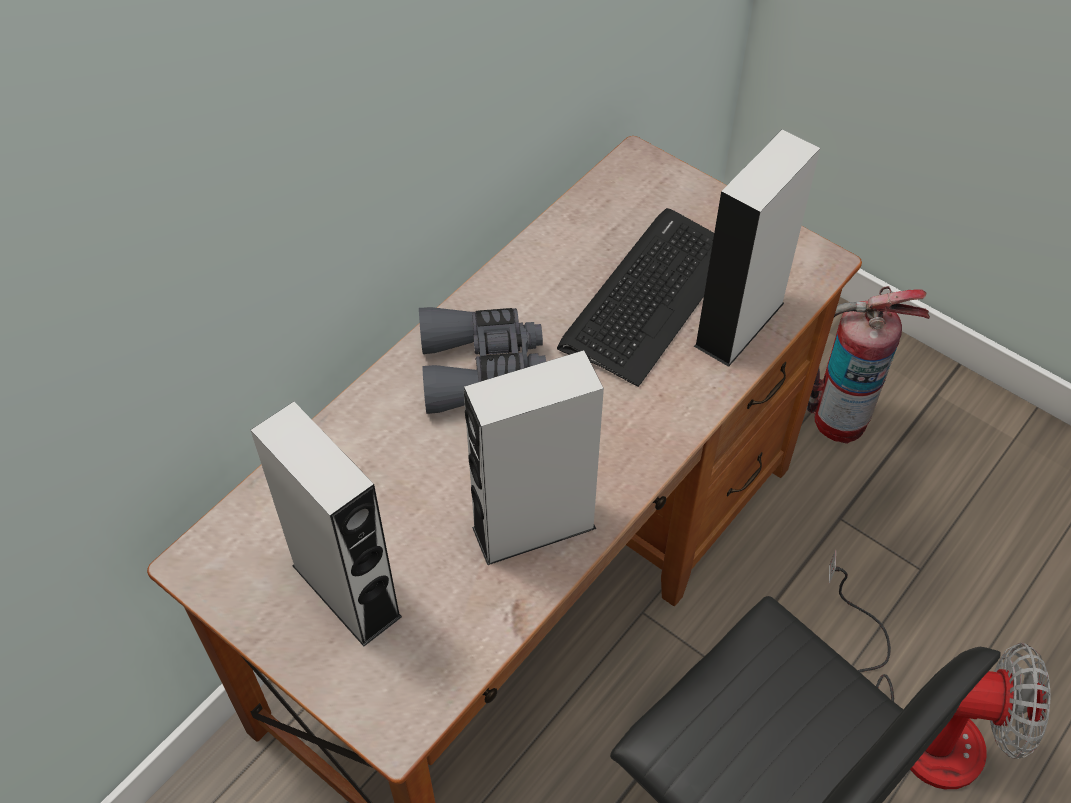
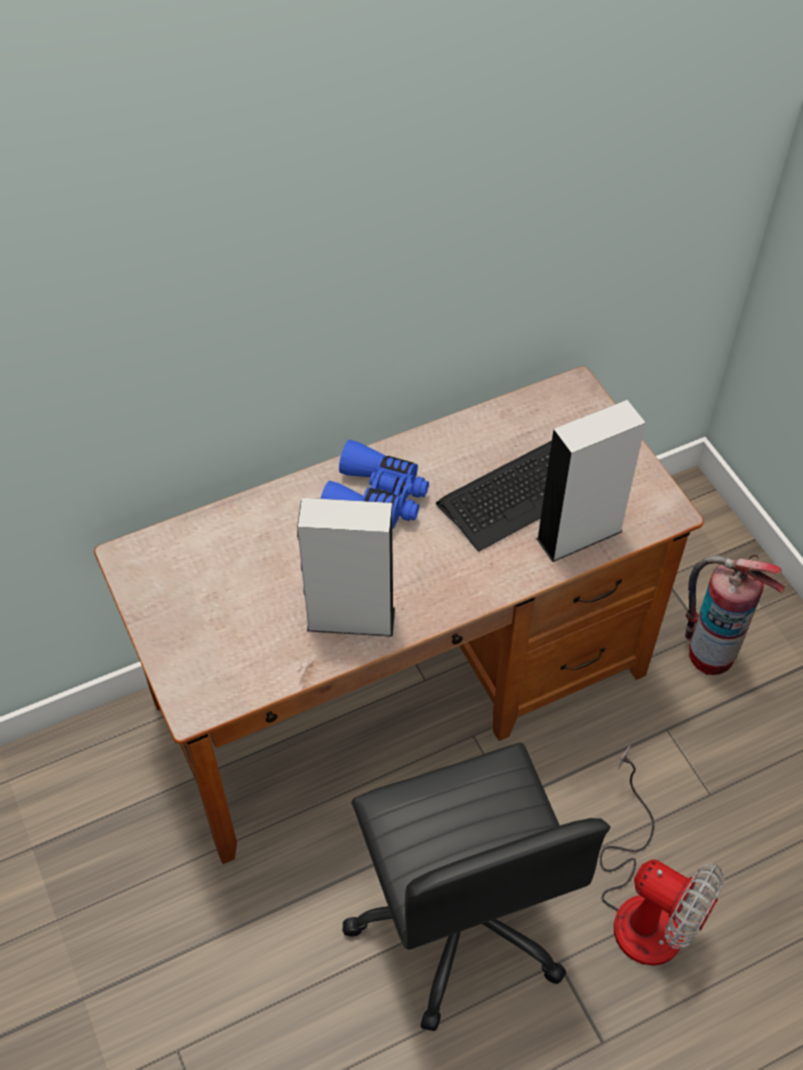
camera: 25 degrees right, 0 degrees up
(346, 591) = (208, 611): grey speaker -> none
(482, 369) = (376, 499): grey binoculars -> blue binoculars

